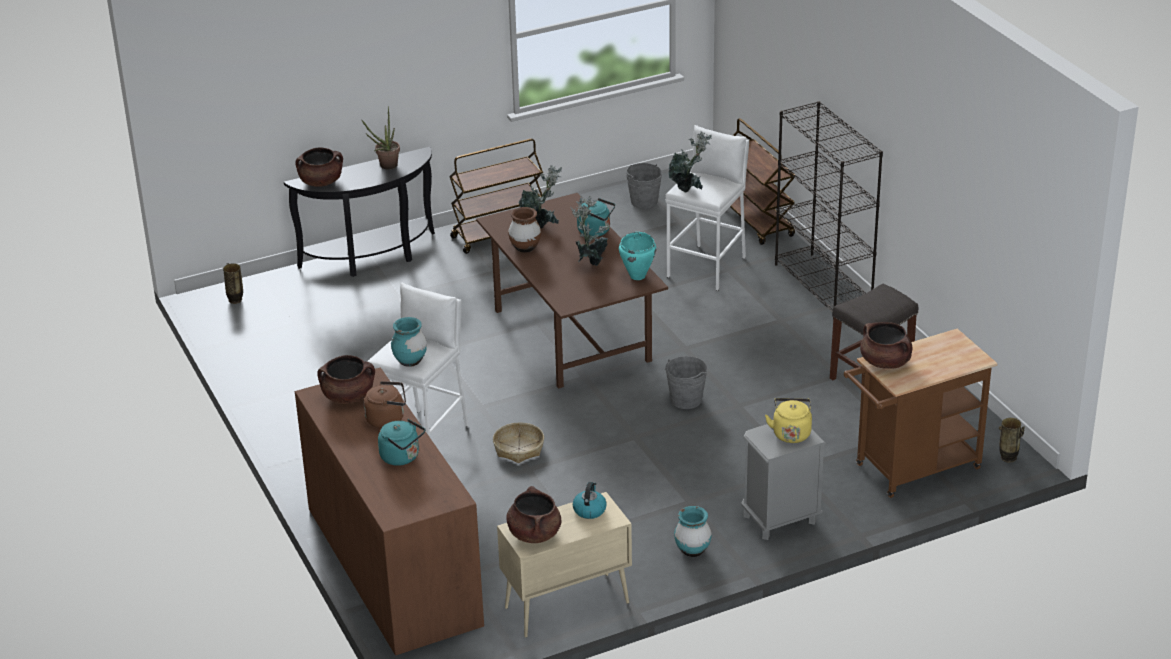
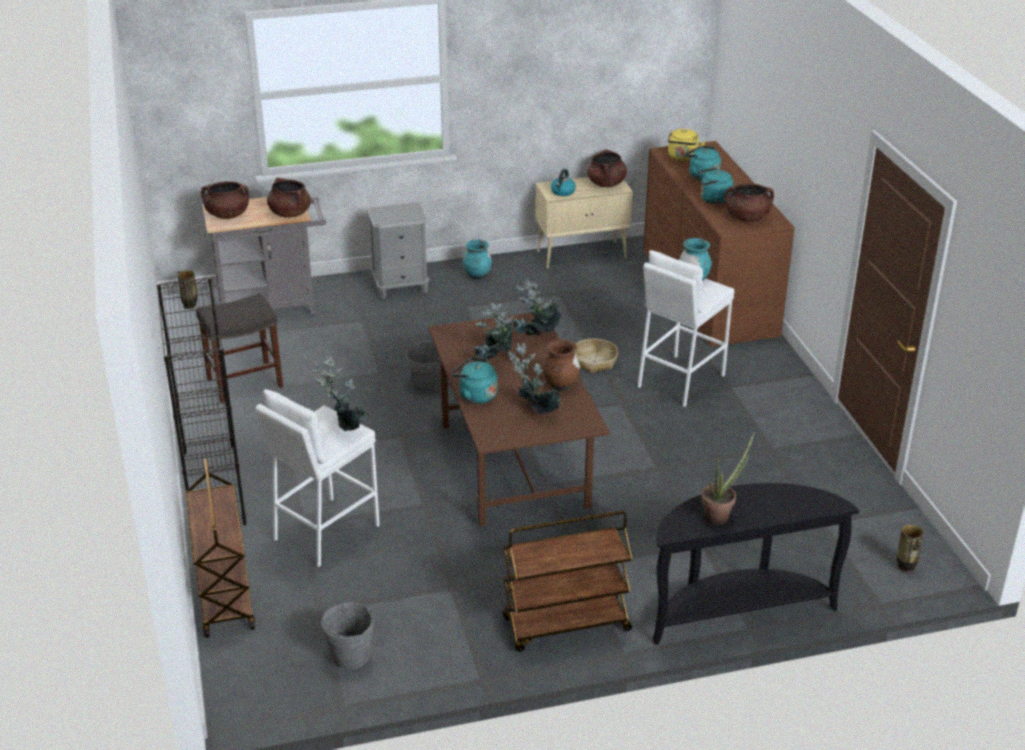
camera: 170 degrees left, 0 degrees up
(321, 182) = (807, 500): brown cooking pot -> brown cooking pot (227, 215)
(387, 419) = (713, 199): brown kettle -> turquoise kettle
(561, 287) = (535, 338): none -> potted plant
(638, 276) = (453, 339): turquoise cooking pot -> none
(791, 433) = (389, 215): yellow kettle -> yellow kettle (682, 157)
(911, 470) = (273, 307): brown cart -> grey cart

